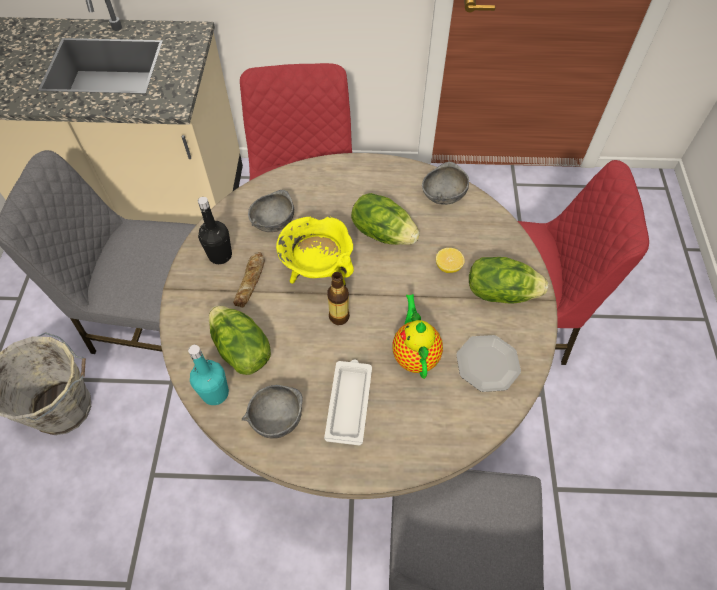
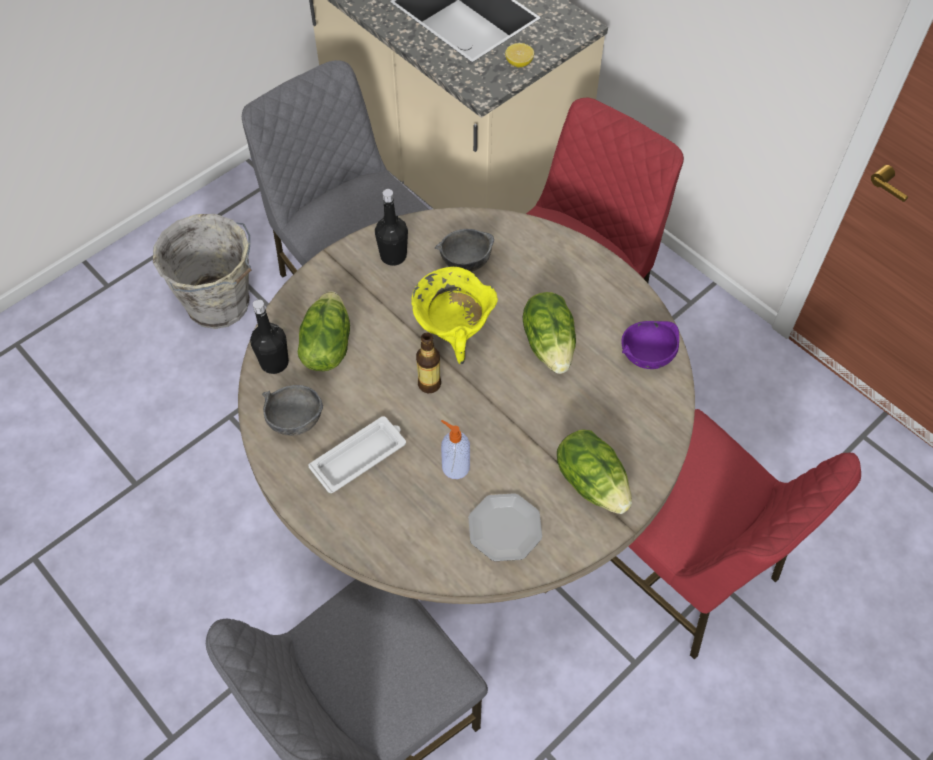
camera: 45 degrees right, 0 degrees up
(215, 393) = (274, 363): turquoise bottle -> black bottle
(251, 281) = (393, 297): bread -> none
(415, 354) = (455, 466): teapot -> soap dispenser
(442, 196) = (646, 355): grey bowl -> purple bowl
(448, 266) = (572, 421): lemon -> lemon (519, 63)

